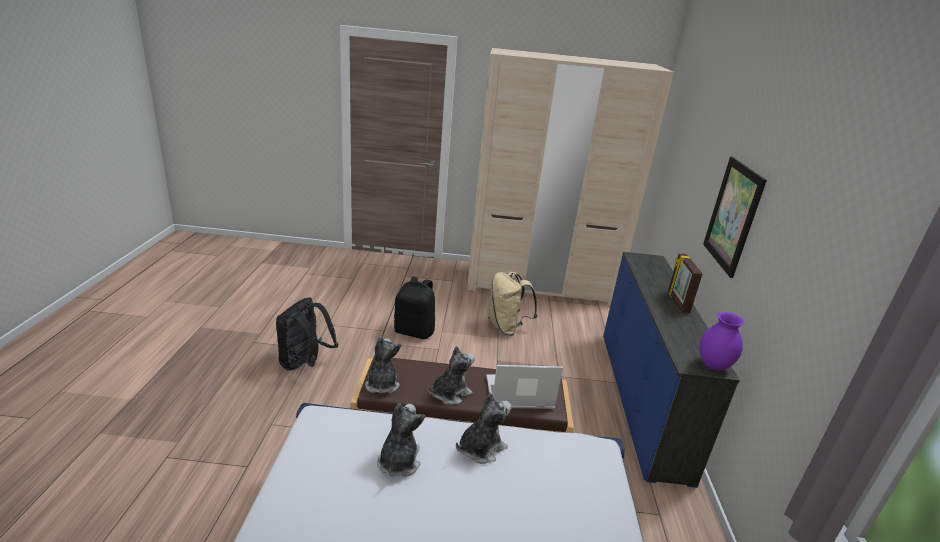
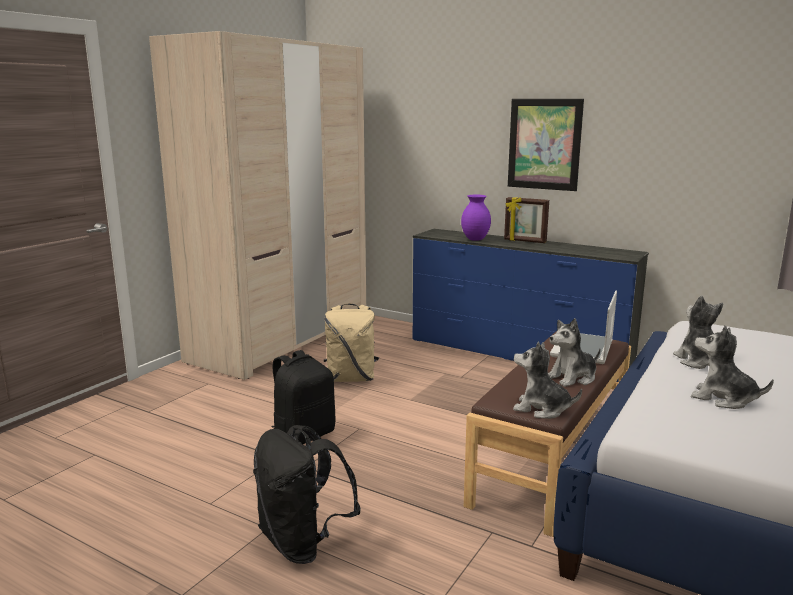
camera: 60 degrees left, 10 degrees down
(450, 393) = (572, 378): plush toy -> plush toy turned 105 degrees counterclockwise
(713, 366) = (629, 253): purple vase -> purple vase (475, 239)

